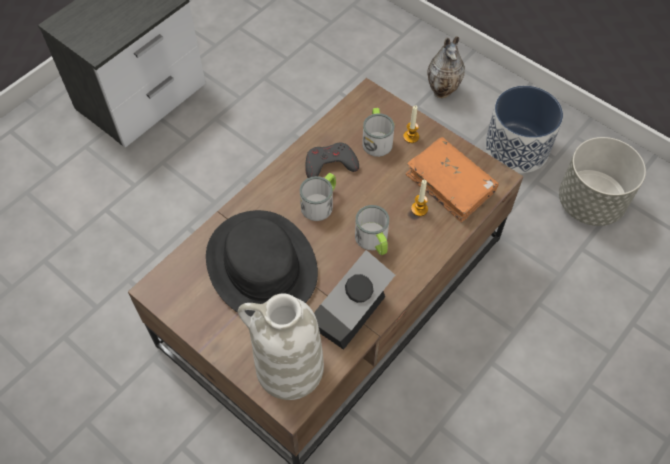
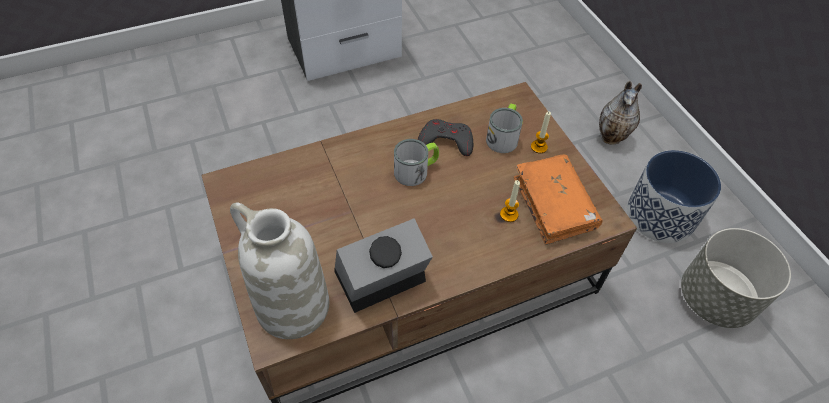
camera: 25 degrees right, 5 degrees down
(261, 265) = (327, 202): black hat -> none
(373, 241) = (446, 225): mug -> none

